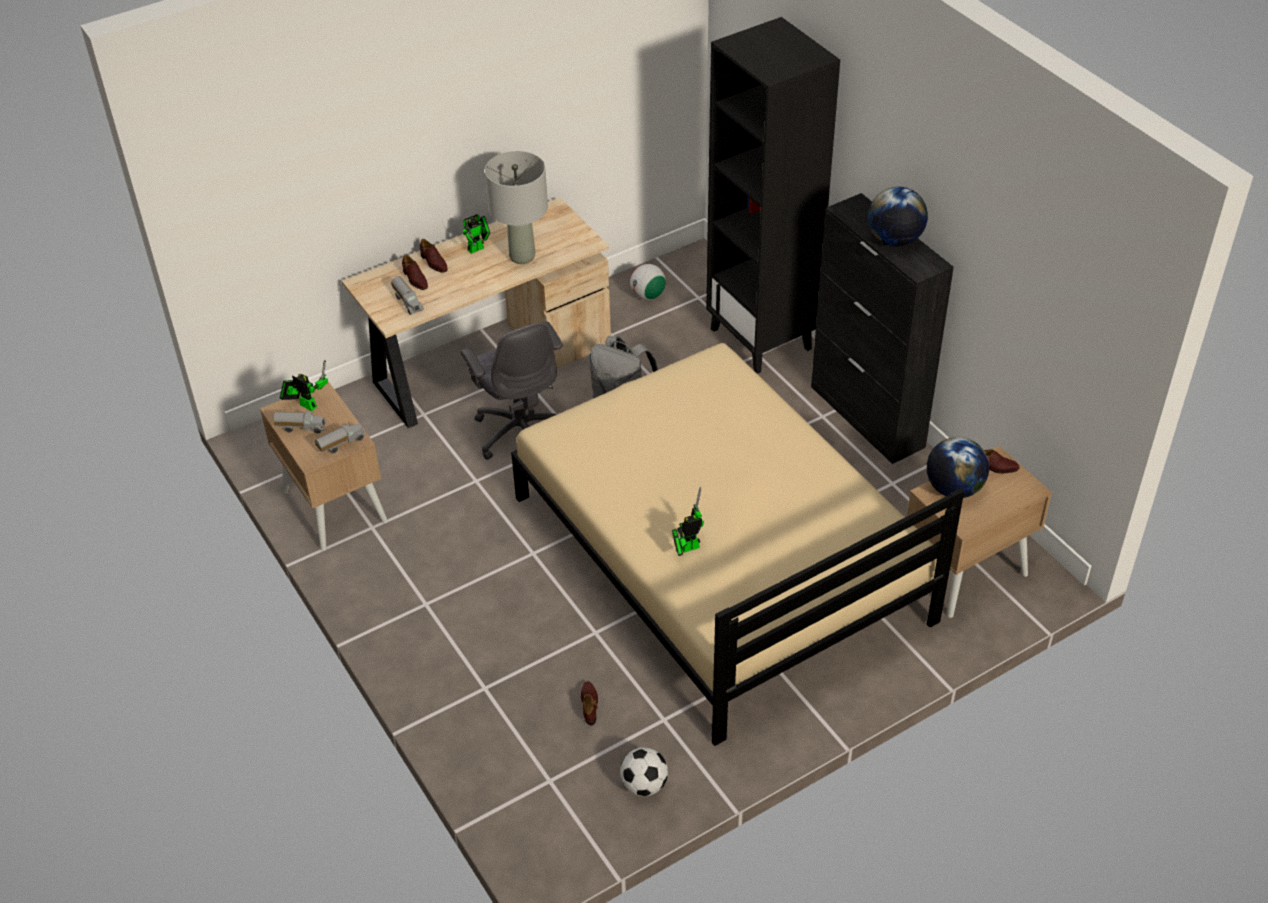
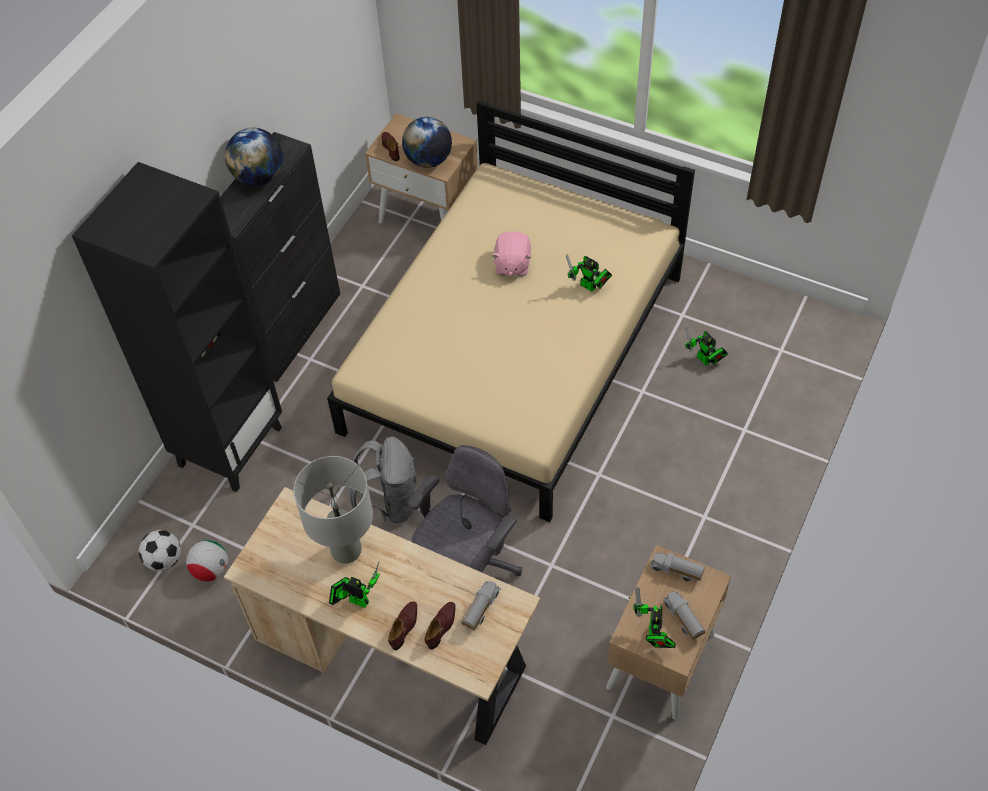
camera: 120 degrees left, 10 degrees up
(589, 705) = (705, 360): brown shoe -> toy robot
(644, 785) = (740, 300): football -> football (164, 560)
(765, 506) = (512, 264): none -> pink plush toy

